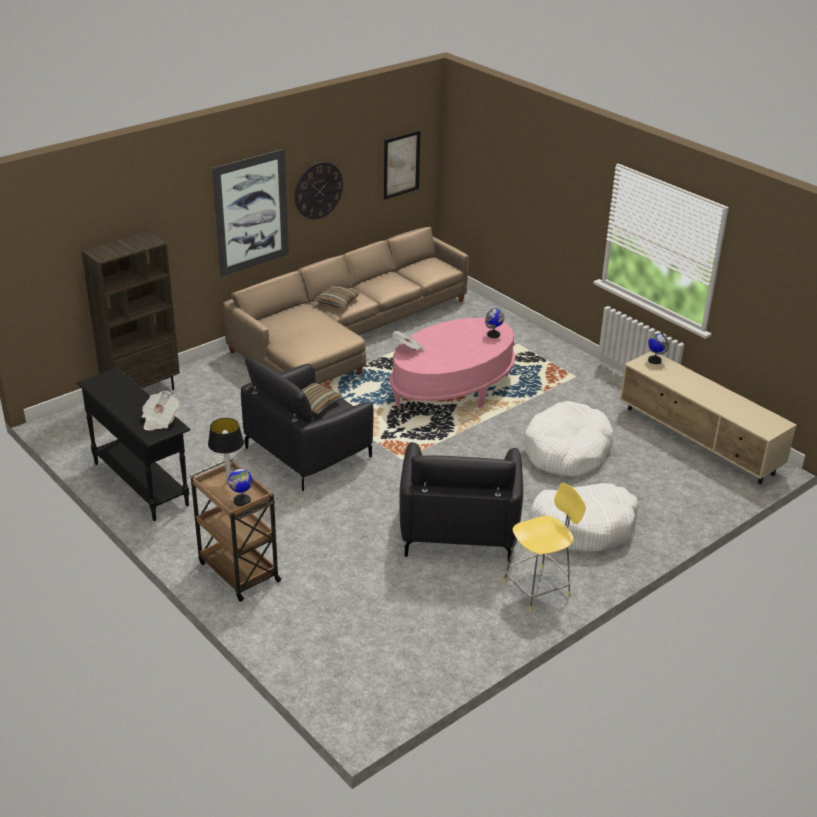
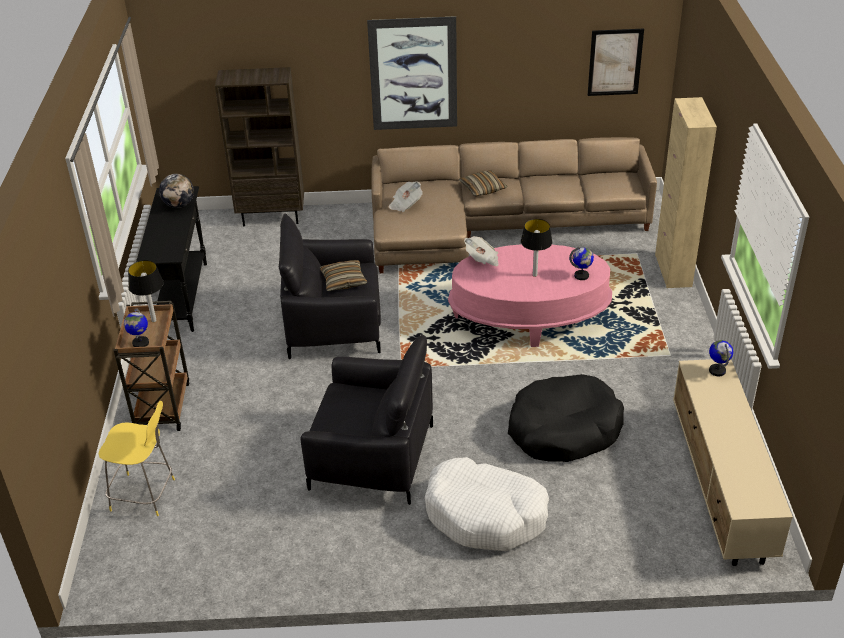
camera: 40 degrees right, 5 degrees up
(121, 387) = (179, 205): none -> globe
(159, 420) = (169, 245): newspaper -> newspaper (405, 204)
(318, 190) = (499, 68): wall clock -> none
(458, 528) = (371, 457): black armchair -> black armchair turned 120 degrees counterclockwise
(461, 346) = (535, 275): none -> table lamp
(512, 322) = (673, 270): none -> beige cabinet
(538, 588) = (371, 552): yellow stool -> yellow stool (145, 495)
(566, 451) = (563, 430): white dog bed -> black dog bed

